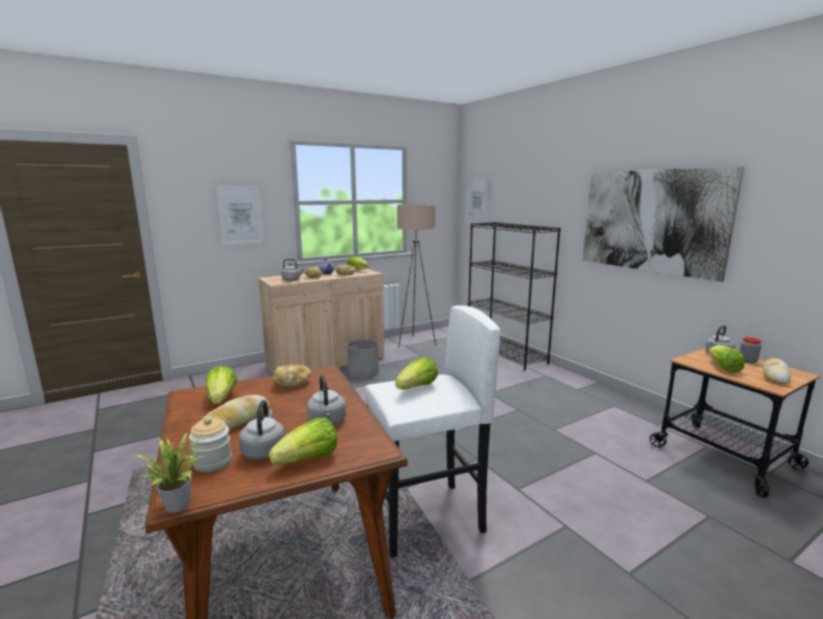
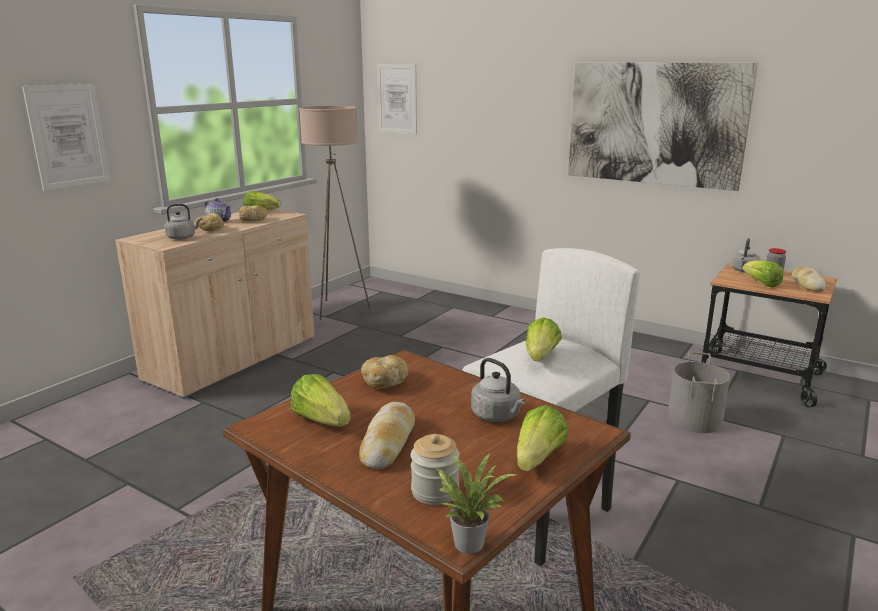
camera: 25 degrees left, 5 degrees up
(264, 450) = (475, 463): grey kettle -> none
(363, 372) = (301, 362): grey bucket -> grey bucket (693, 419)
(506, 353) = (467, 305): black bookcase -> none

